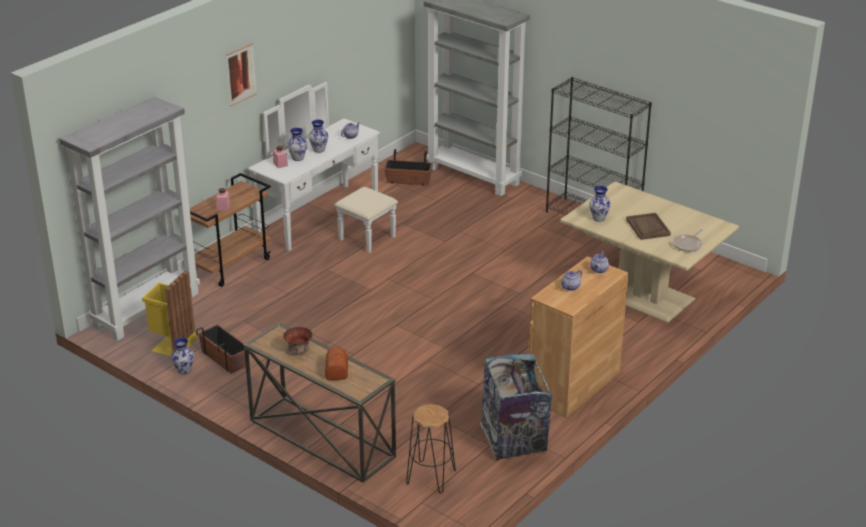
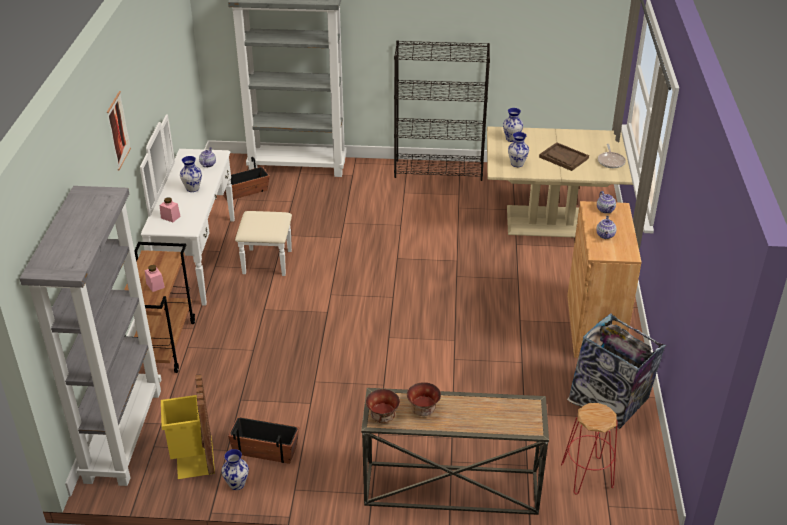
camera: 35 degrees left, 5 degrees up
(266, 343) = (383, 417): none -> bowl
(297, 158) = (181, 205): vase -> vase (511, 139)
(336, 371) = (484, 415): bread -> none
(431, 477) = (587, 475): black stool -> red stool

